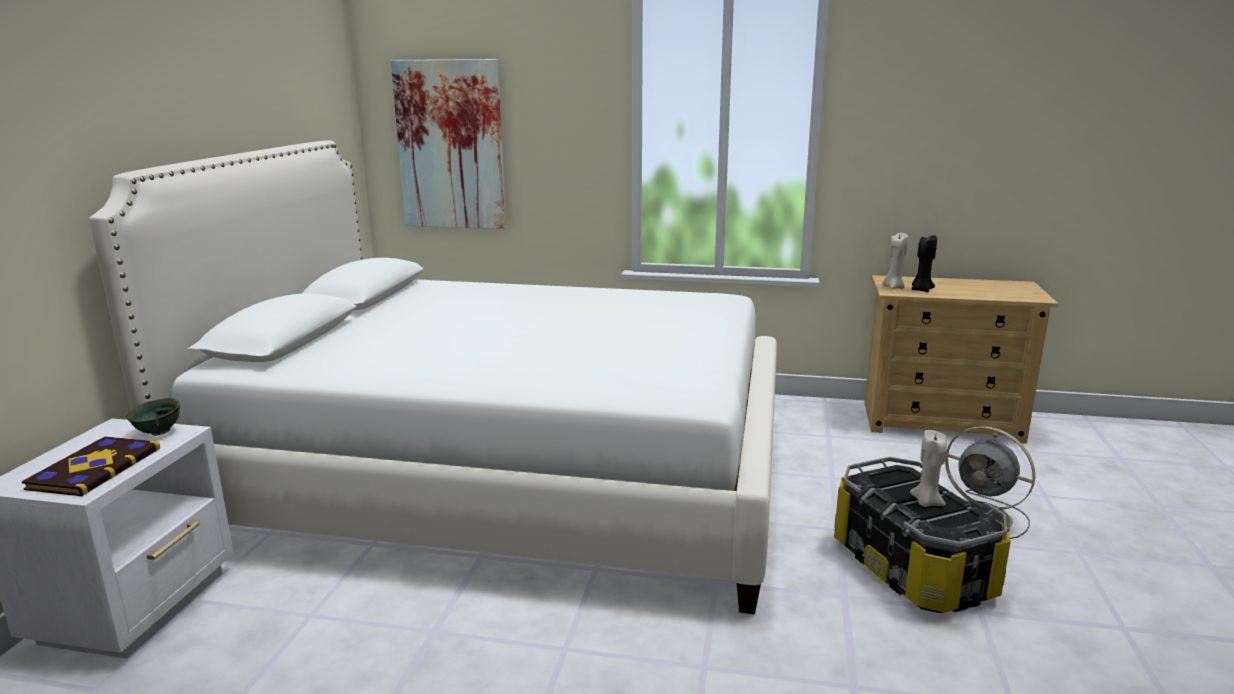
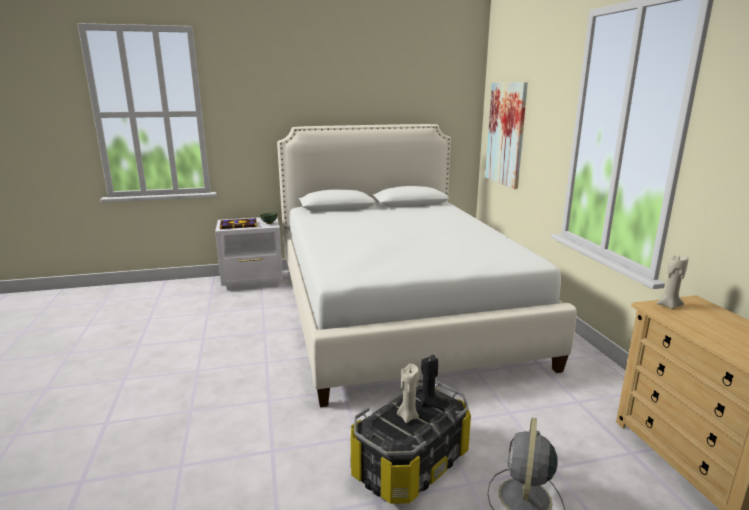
camera: 65 degrees right, 0 degrees up
(921, 290) = (684, 317): black candle -> black candle (428, 403)

